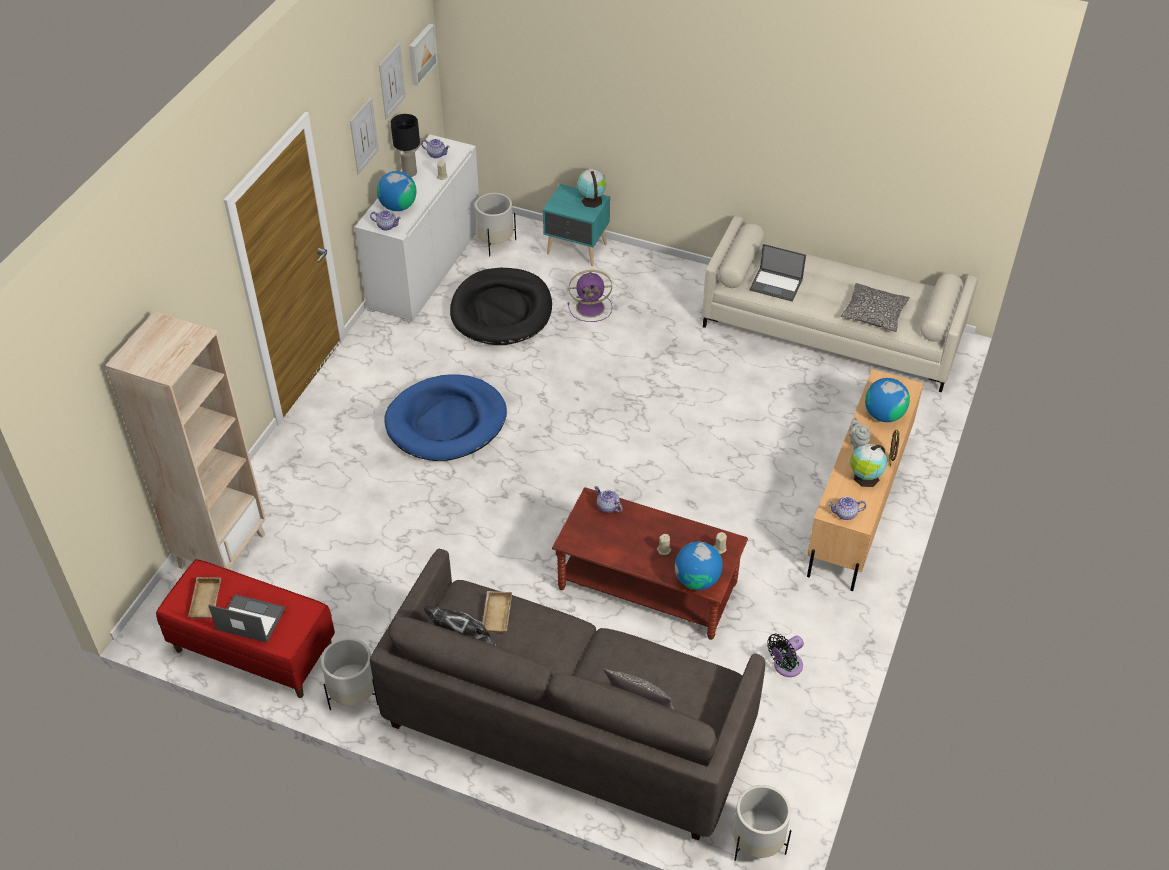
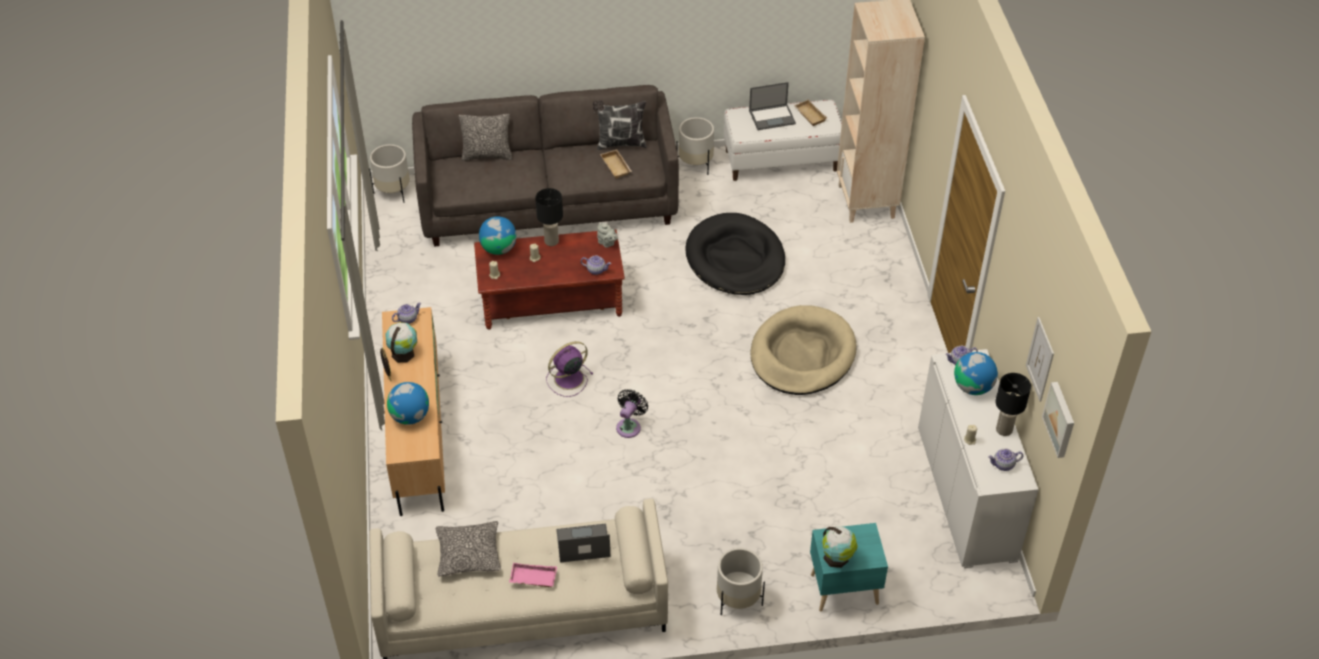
camera: 150 degrees right, 0 degrees up
(253, 650) = (781, 160): red bench -> white bench
(364, 135) = (1015, 323): picture -> none
(446, 422) = (802, 354): blue dog bed -> beige dog bed
(495, 243) = (929, 557): white planter -> white planter (738, 600)
(501, 310) = (852, 479): black dog bed -> black dog bed (735, 259)
(591, 307) = (773, 522): purple fan -> purple fan (567, 379)
(632, 562) = (552, 241): none -> black table lamp
(785, 666) = (422, 290): black fan -> black fan (629, 426)
(830, 278) = (532, 578): none -> pink tray
(857, 444) = (422, 380): grey teapot -> grey teapot (607, 243)

